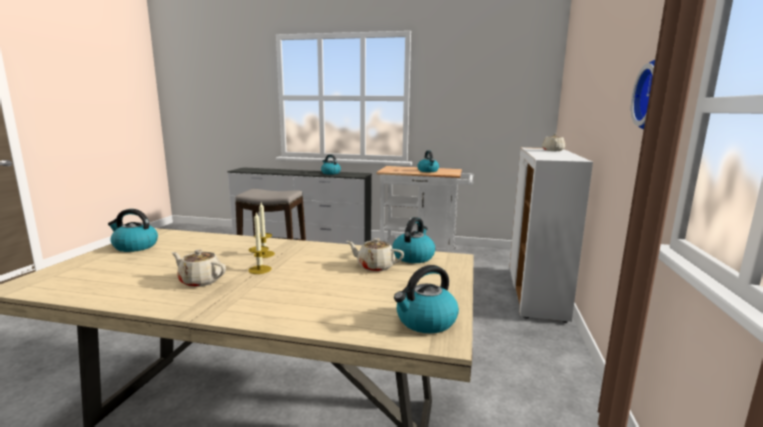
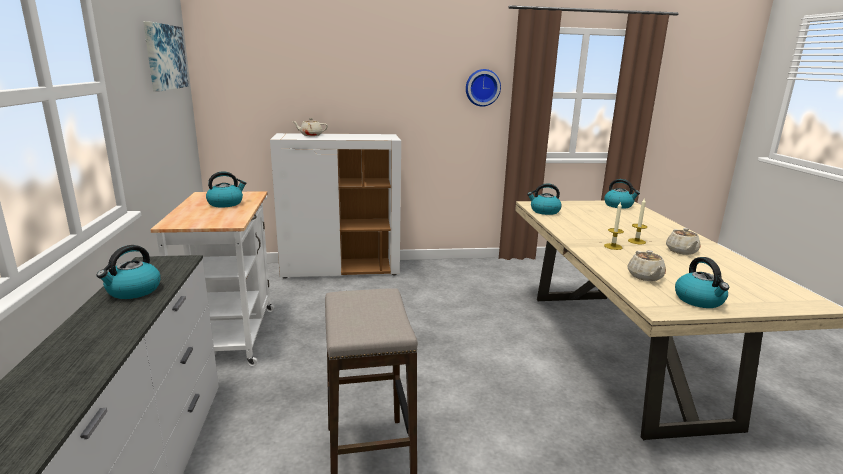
camera: 110 degrees left, 5 degrees up
(375, 266) = (577, 217): beige teapot -> beige teapot (645, 277)
(503, 84) = (164, 57): none -> picture

